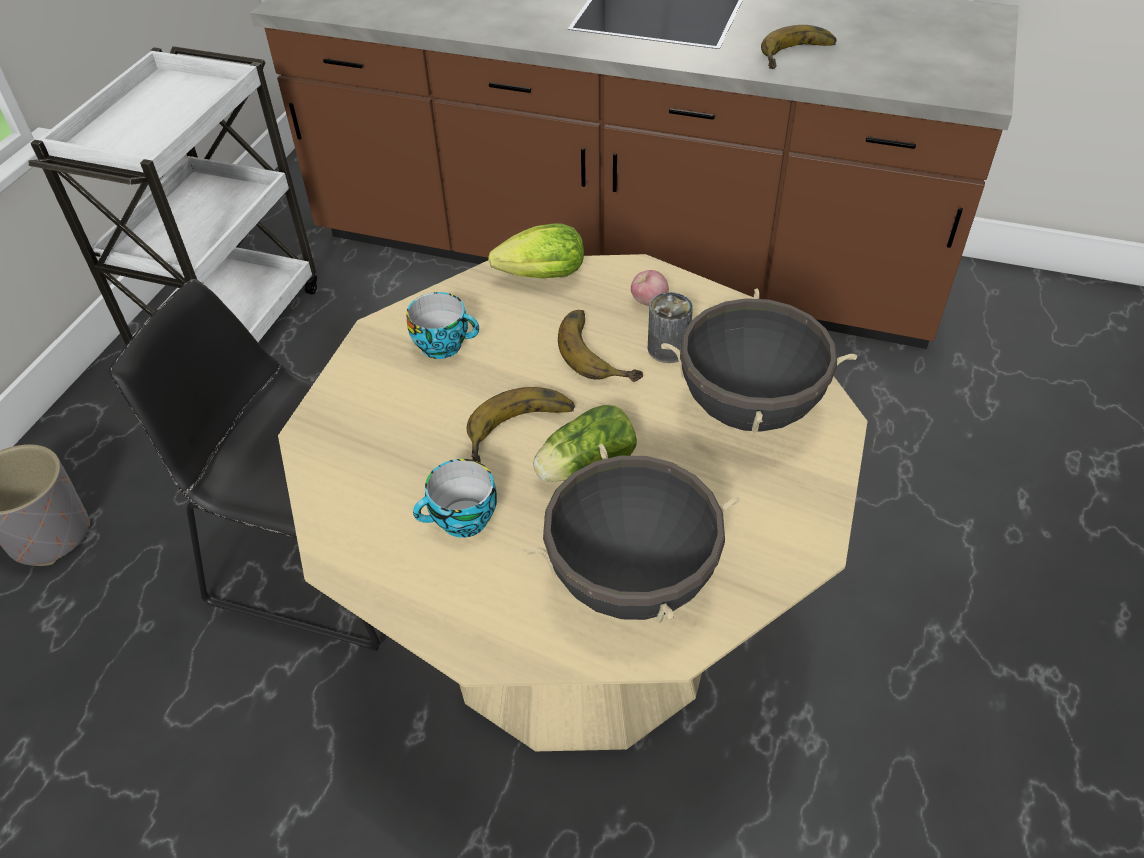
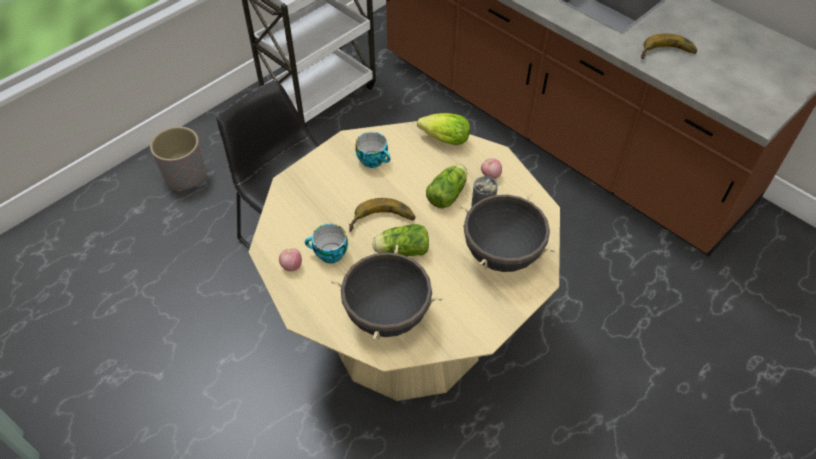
camera: 25 degrees right, 5 degrees up
(404, 569) = (291, 266): none -> apple
(601, 350) = (448, 193): banana -> lettuce

